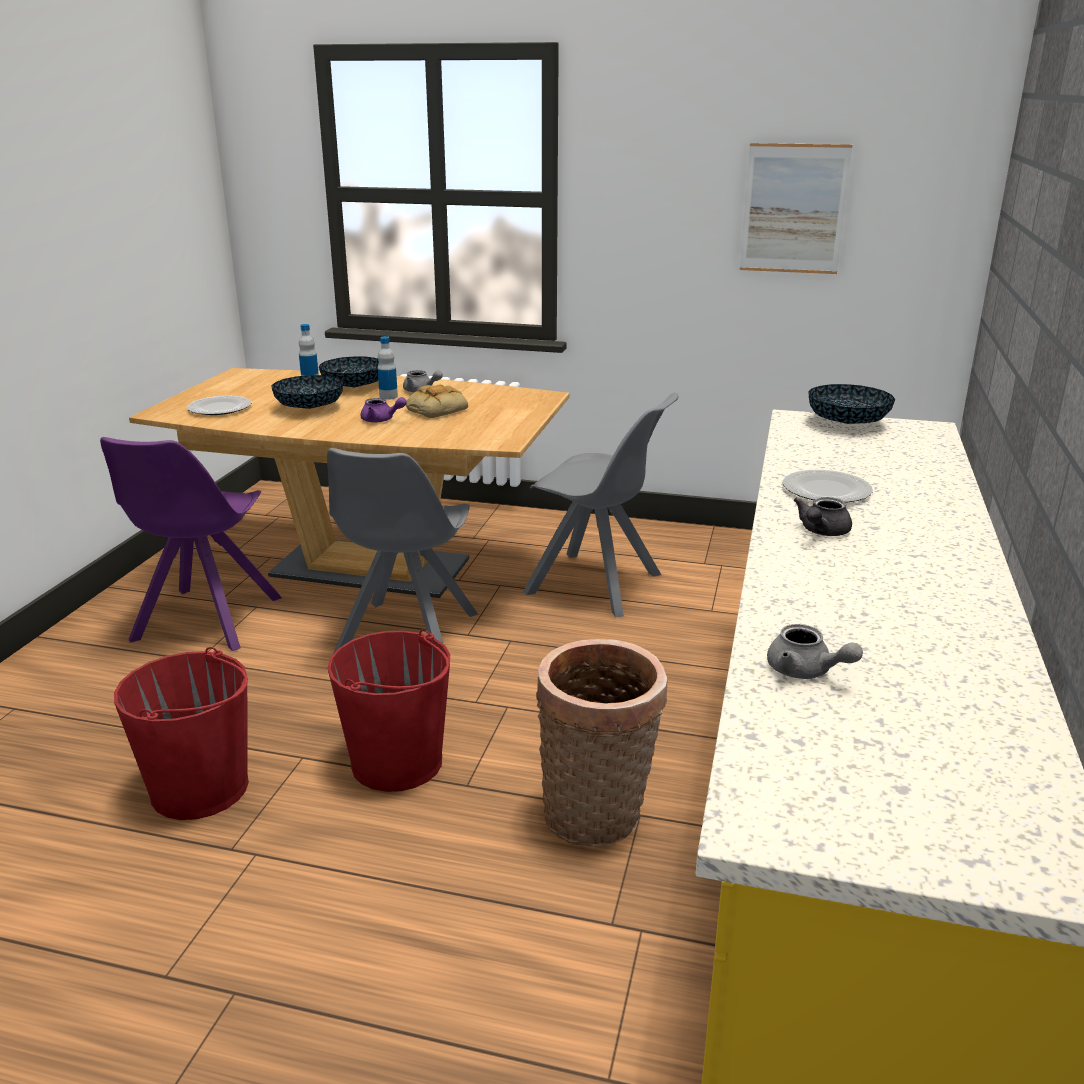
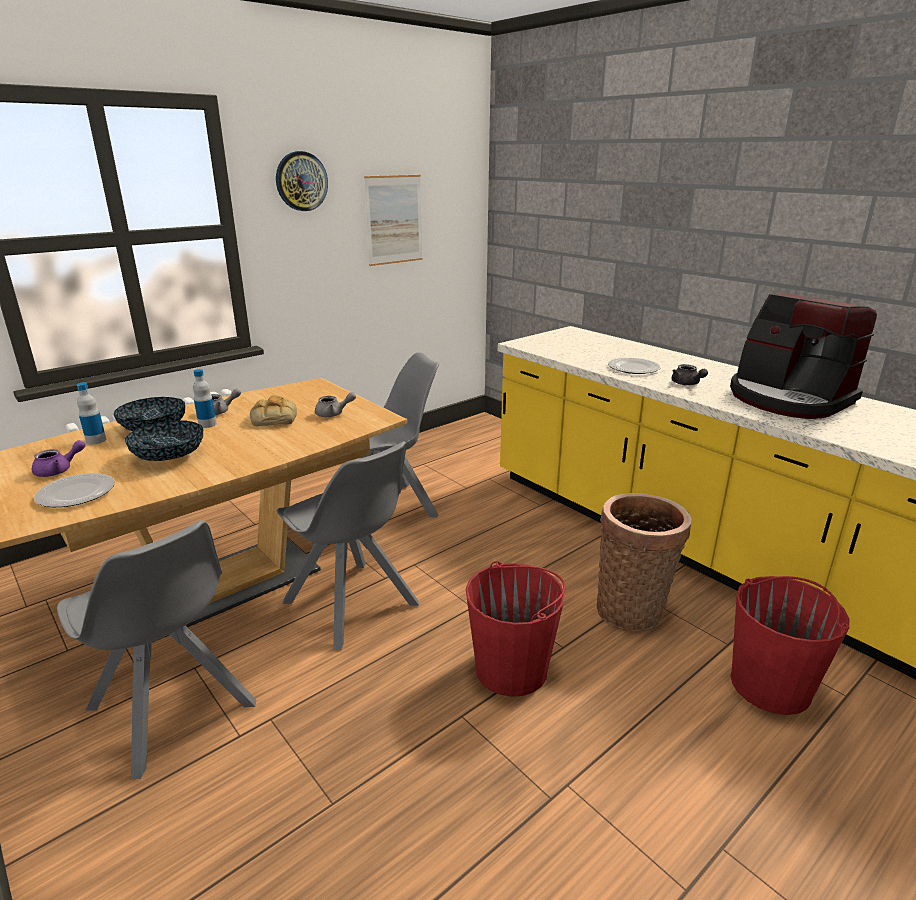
camera: 55 degrees left, 0 degrees up
(201, 788) = (452, 794): red bucket -> red bucket (771, 685)
(205, 621) = (173, 709): purple chair -> grey chair
(381, 420) = (258, 440): purple teapot -> purple teapot (59, 470)
(651, 146) = (301, 181): none -> wall clock
(806, 671) = (849, 432): grey teapot -> grey teapot (333, 414)
(847, 423) = (544, 339): bowl -> none
(894, 609) = (788, 399): none -> coffee machine

